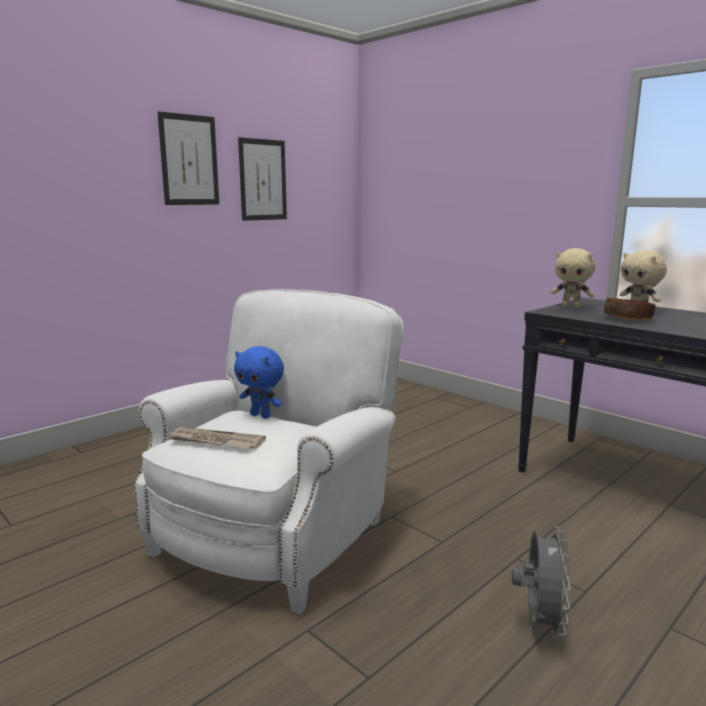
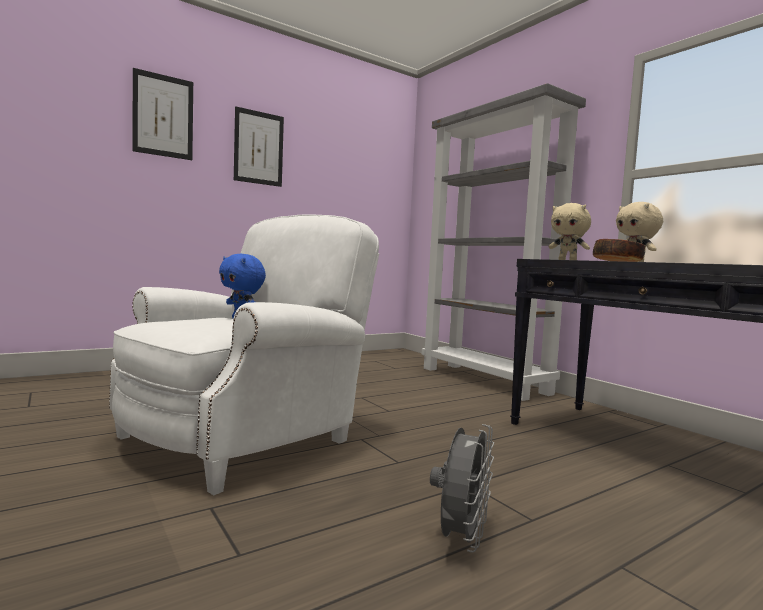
camera: 10 degrees right, 10 degrees down
(215, 441) = (177, 323): newspaper -> none
(263, 180) = (323, 173): picture -> picture (163, 116)
(467, 410) = (485, 380): none -> grey bookcase

